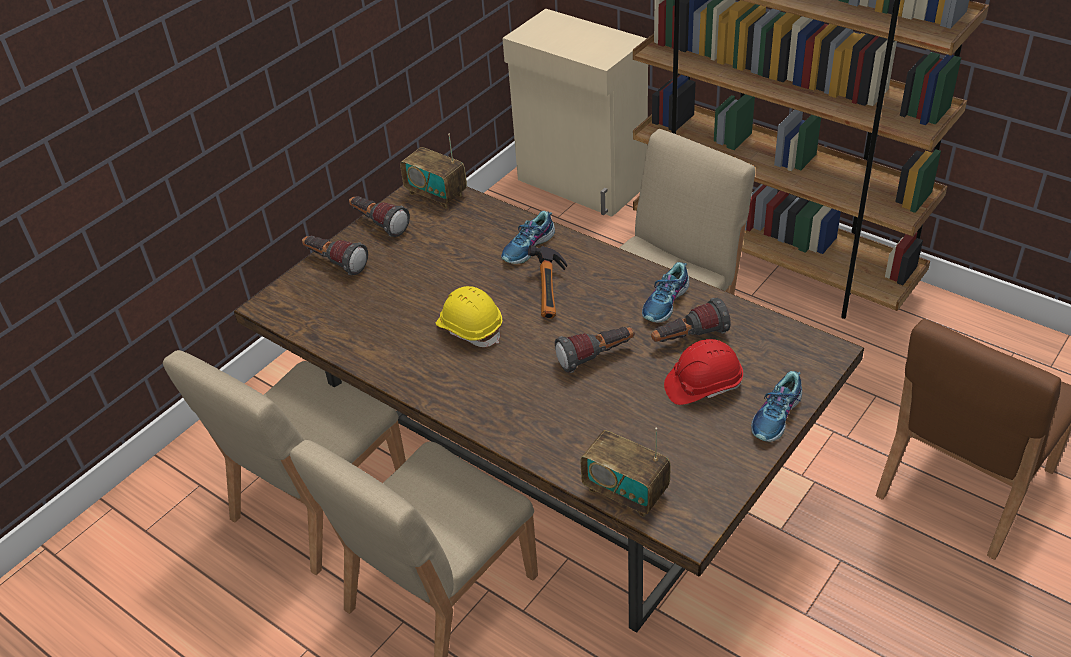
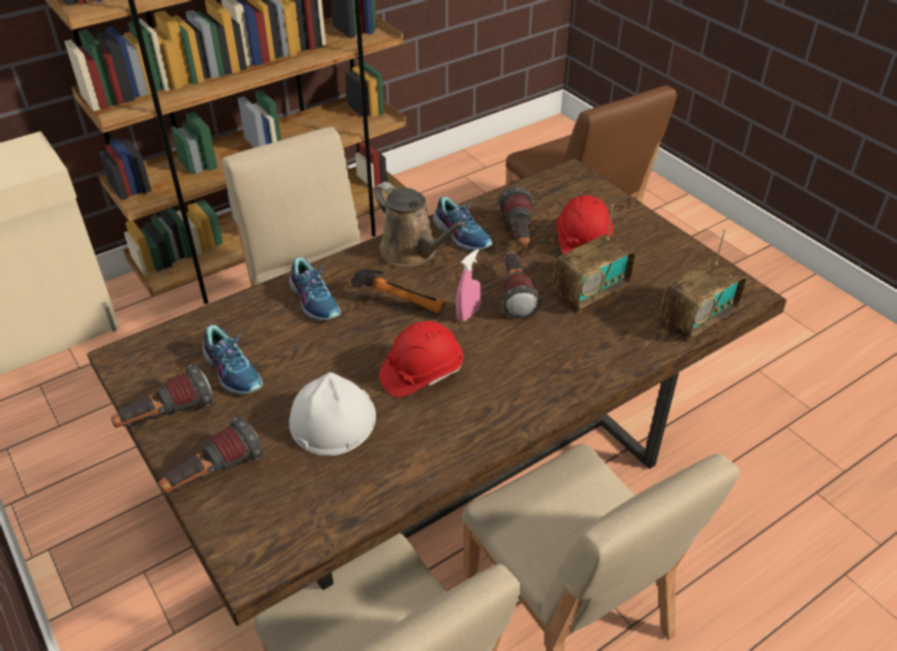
camera: 75 degrees left, 0 degrees up
(403, 298) = (332, 419): none -> white hard hat
(436, 194) = (152, 352): radio -> radio (590, 292)
(470, 328) = (421, 373): yellow hard hat -> red hard hat
(554, 335) = (468, 314): none -> pink spray bottle
(622, 280) = (412, 251): none -> brown watering can
(777, 416) = (634, 217): shoe -> shoe (233, 370)

